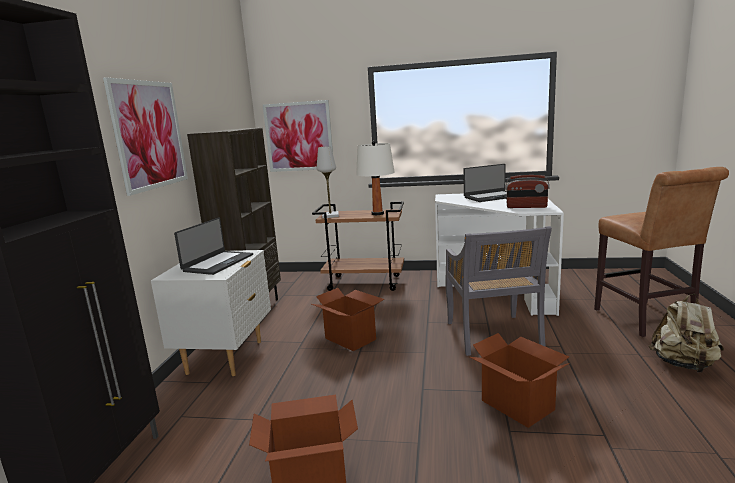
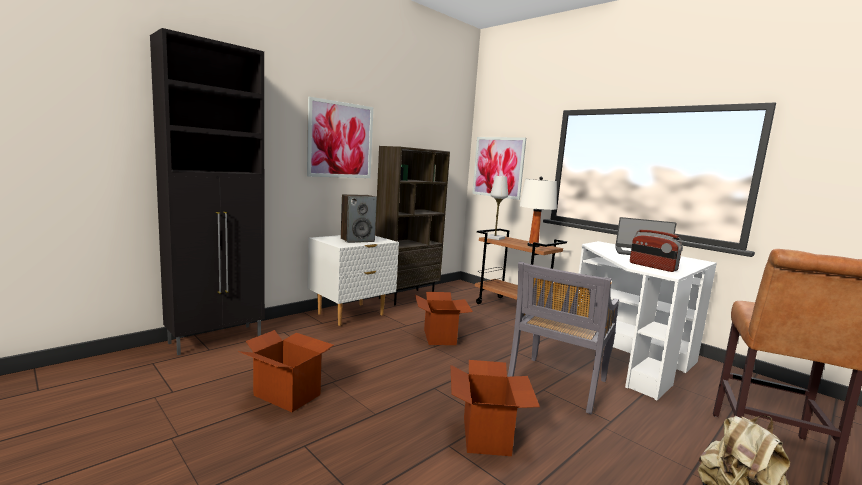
camera: 35 degrees right, 5 degrees down
(217, 263) = (357, 240): laptop -> speaker

